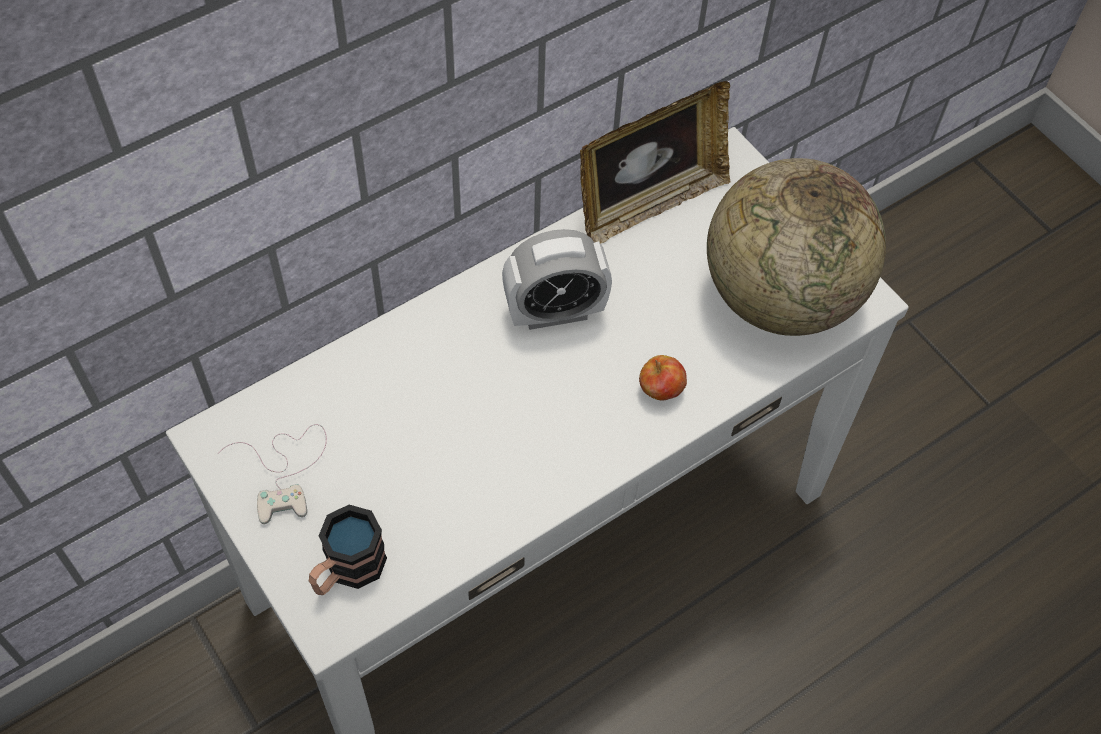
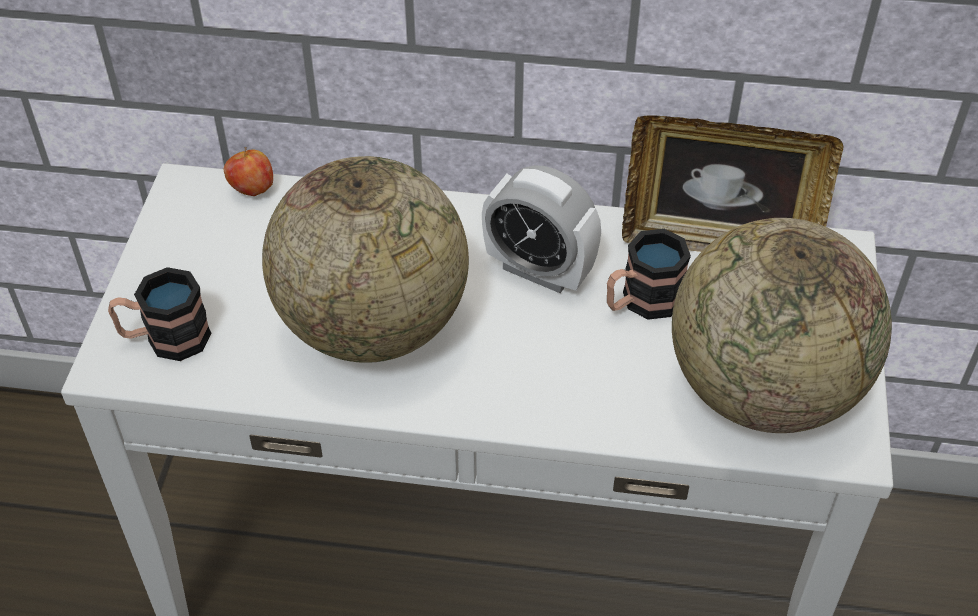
camera: 45 degrees right, 10 degrees down
(285, 470) = (206, 241): white game controller -> none
(488, 442) = (372, 326): none -> globe
(646, 287) = (641, 302): none -> mug
(660, 390) = (561, 388): apple -> apple (252, 189)

